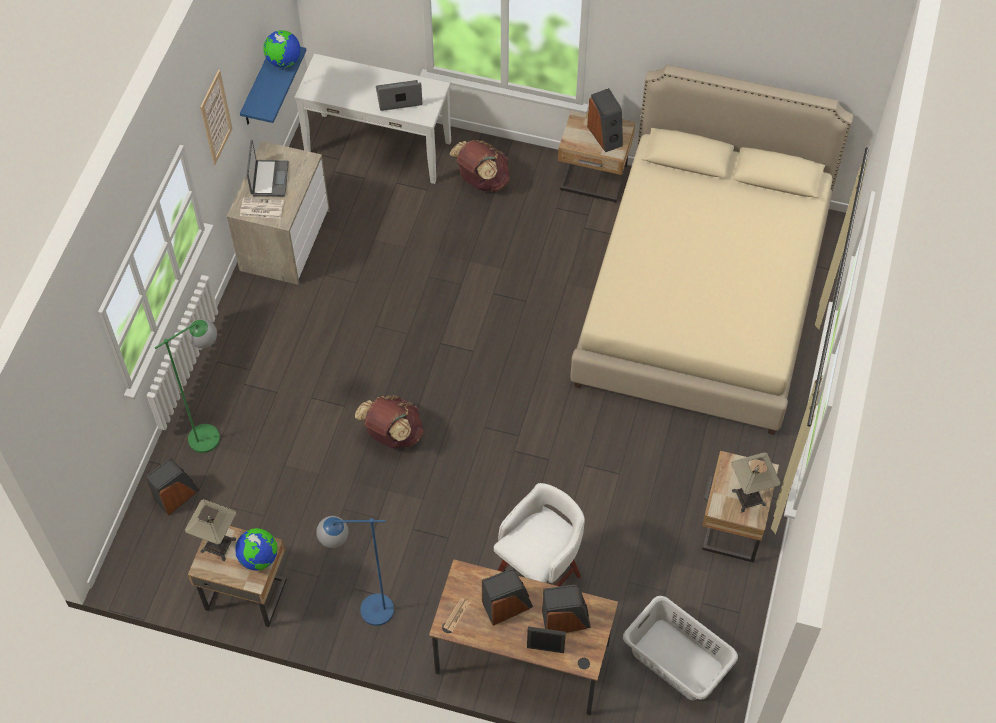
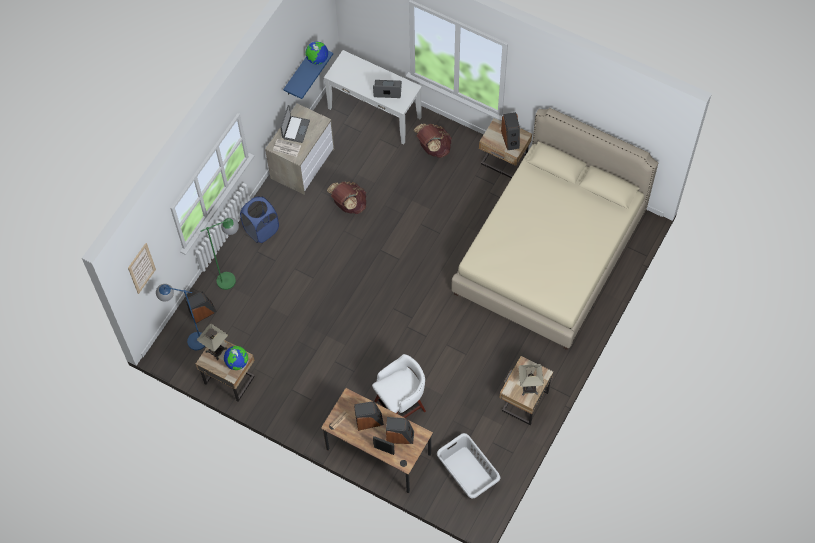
camera: 15 degrees right, 5 degrees up
(216, 118) = (265, 94): picture -> picture (141, 268)
(243, 349) = (261, 229): none -> blue laundry basket
(364, 610) = (295, 404): blue floor lamp -> blue floor lamp (190, 340)
(392, 435) = (337, 301): brown backpack -> brown backpack (349, 205)

